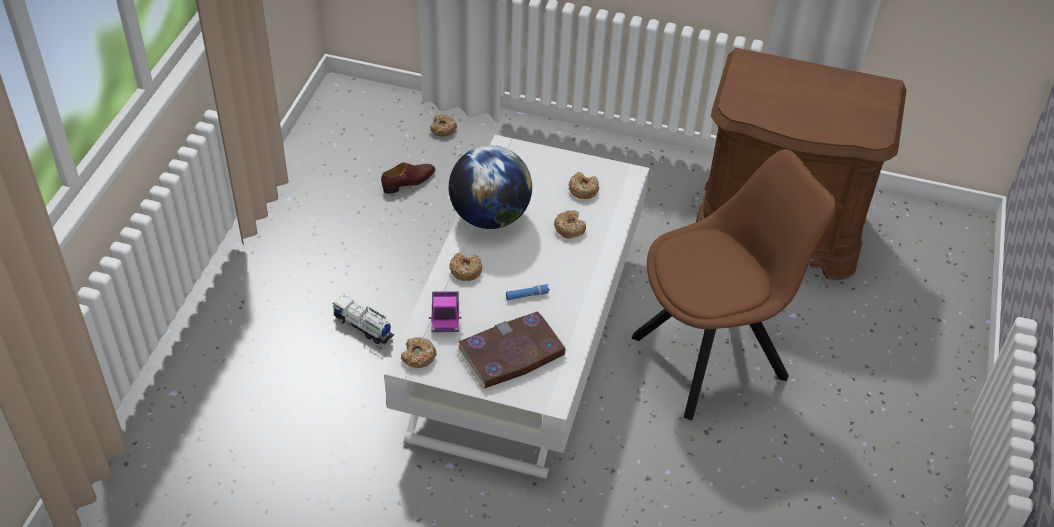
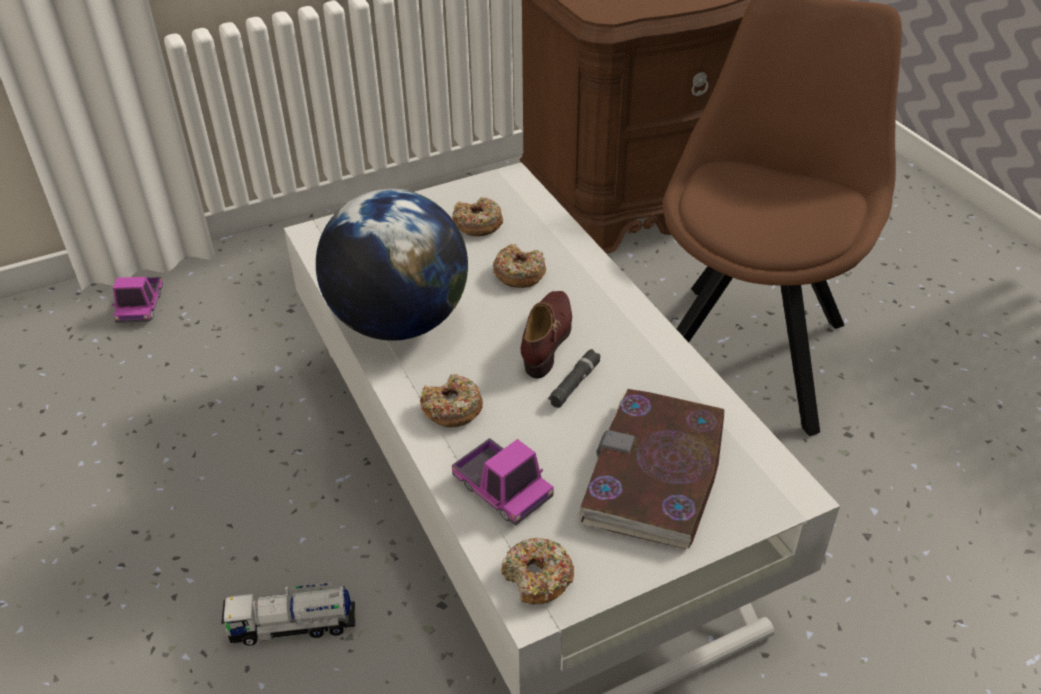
camera: 40 degrees left, 5 degrees down
(409, 181) = (157, 392): brown shoe -> brown shoe (548, 339)
(443, 129) = (141, 306): donut -> toy truck
(527, 295) = (574, 384): blue flashlight -> black flashlight

